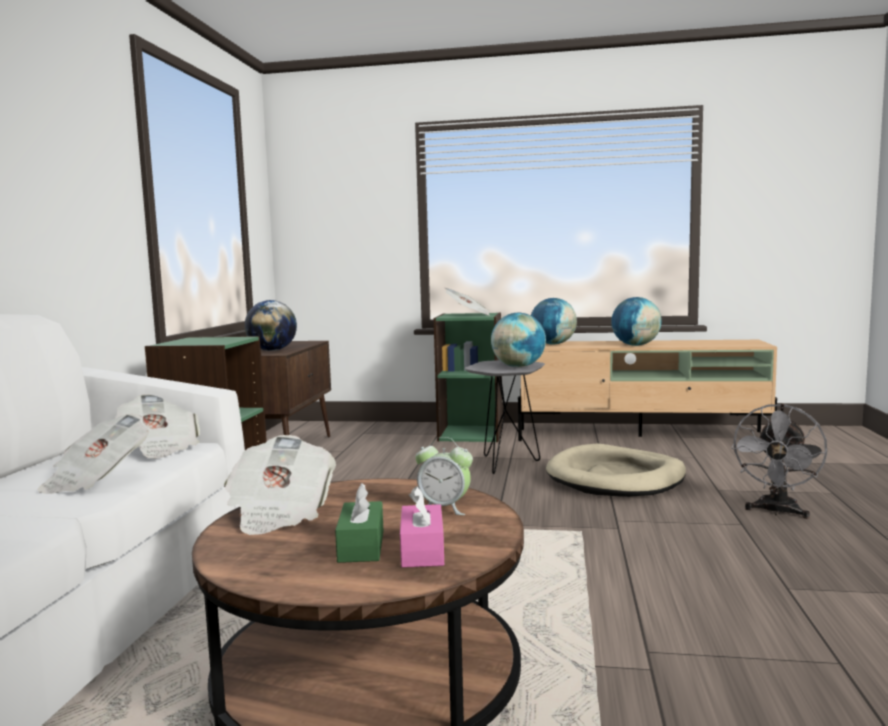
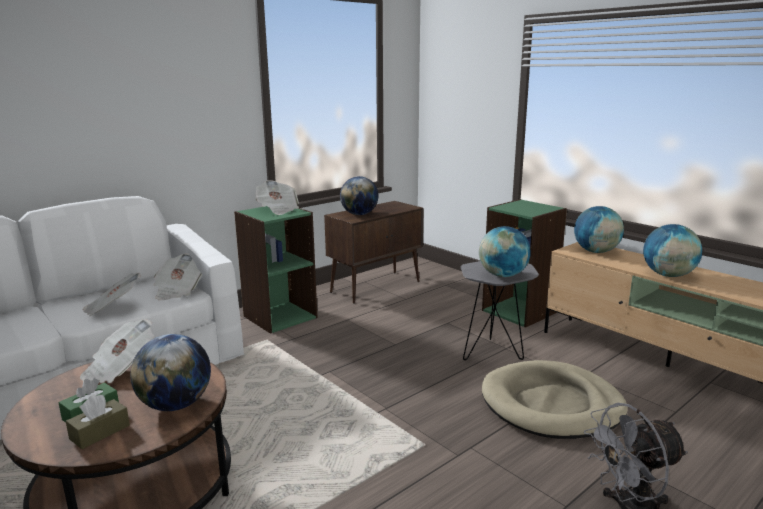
camera: 40 degrees right, 10 degrees up
(422, 550) = (100, 432): pink tissue box -> brown tissue box
(444, 508) = (176, 405): alarm clock -> globe
(468, 315) = (526, 208): newspaper -> newspaper (278, 209)

